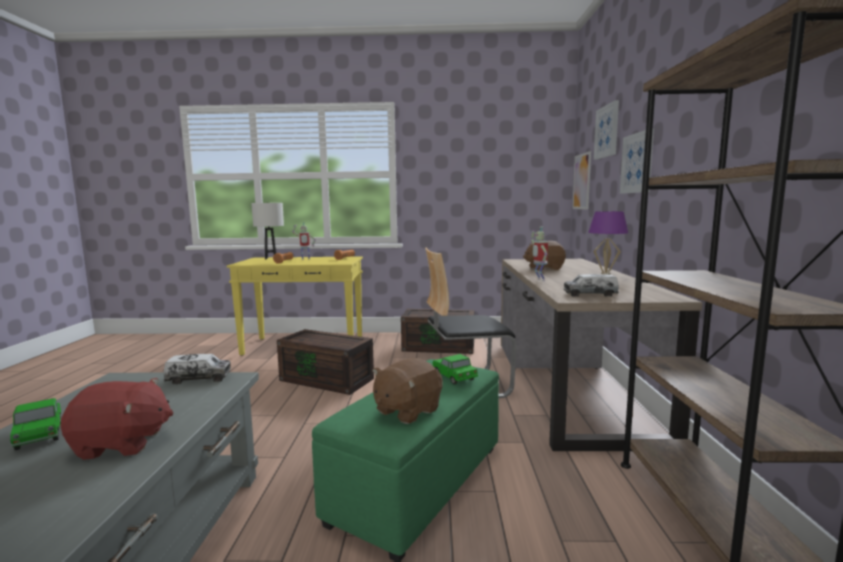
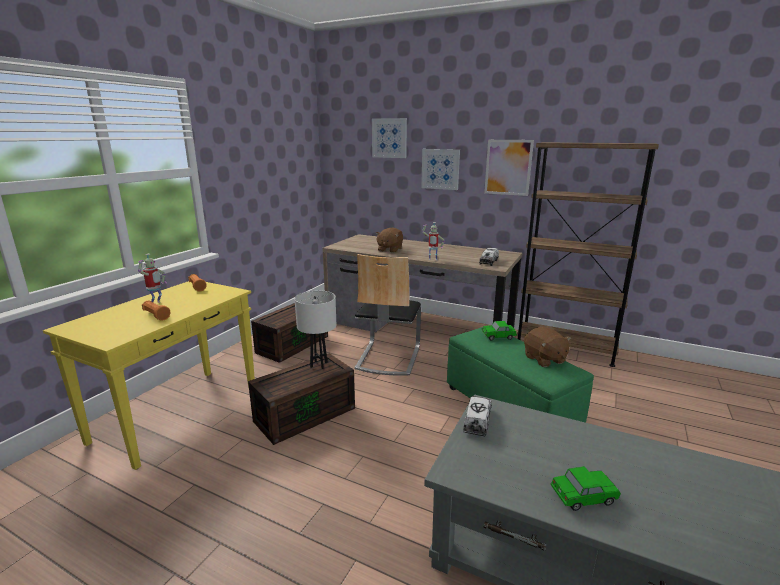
camera: 65 degrees left, 10 degrees up
(122, 444) = (602, 451): red plush toy -> none
(270, 258) = (94, 320): white table lamp -> white table lamp (318, 365)
(581, 181) = (345, 171): picture -> picture (508, 167)
(605, 273) = (428, 245): purple table lamp -> none

